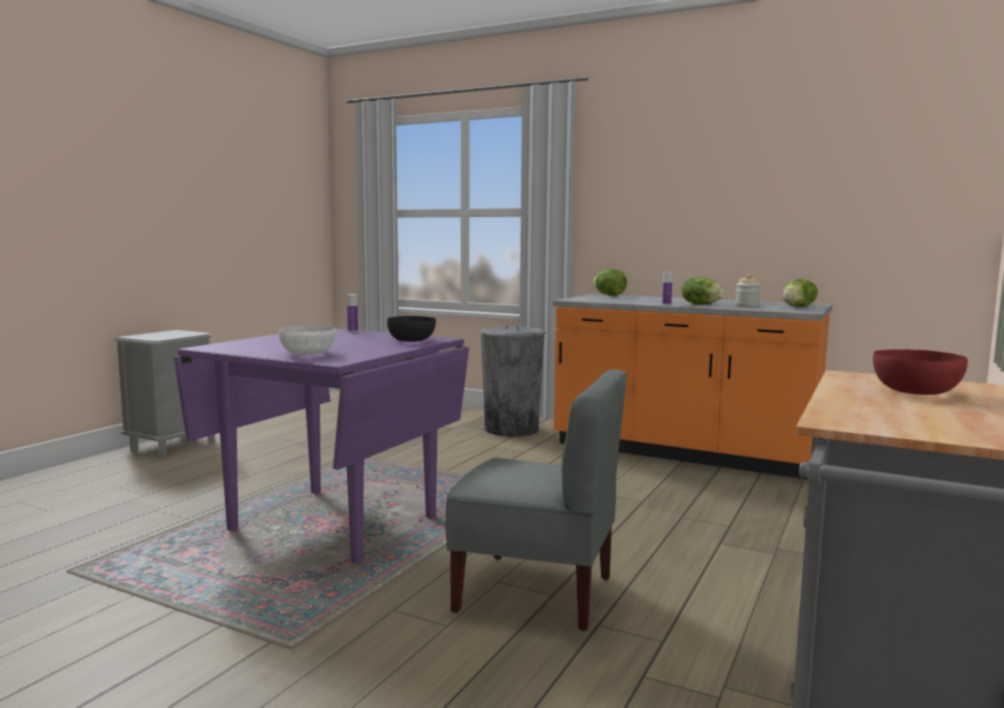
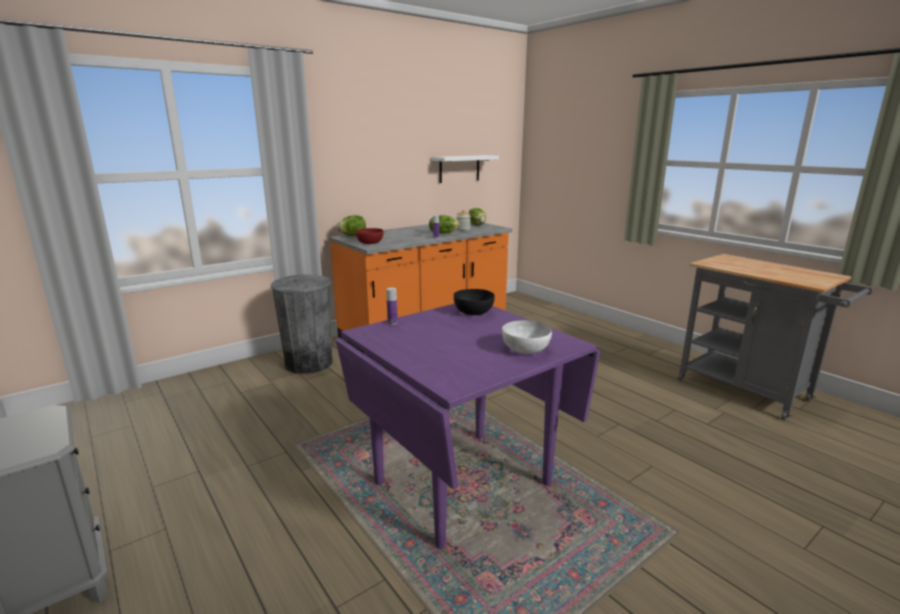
camera: 65 degrees left, 10 degrees up
(536, 593) = (615, 428): grey chair -> none
(827, 219) = (459, 168): none -> white shelf
(916, 392) = (745, 265): red bowl -> red bowl (370, 243)

